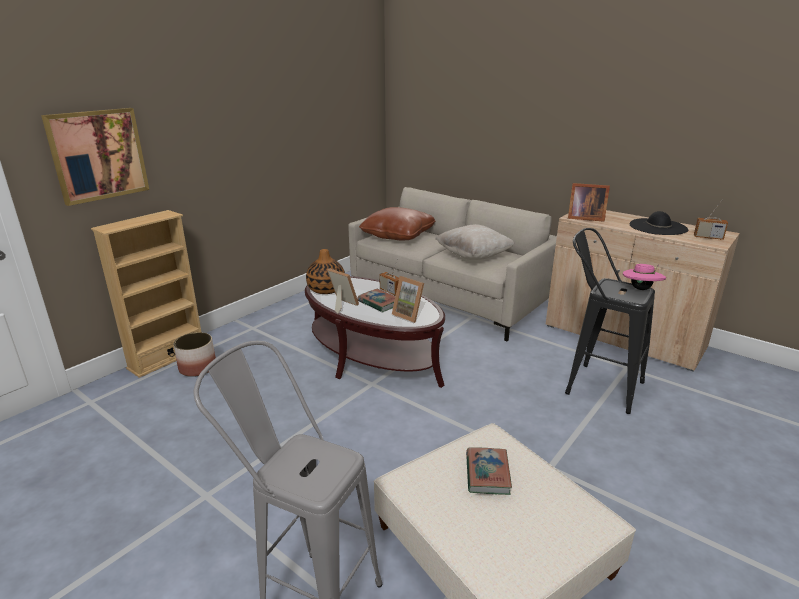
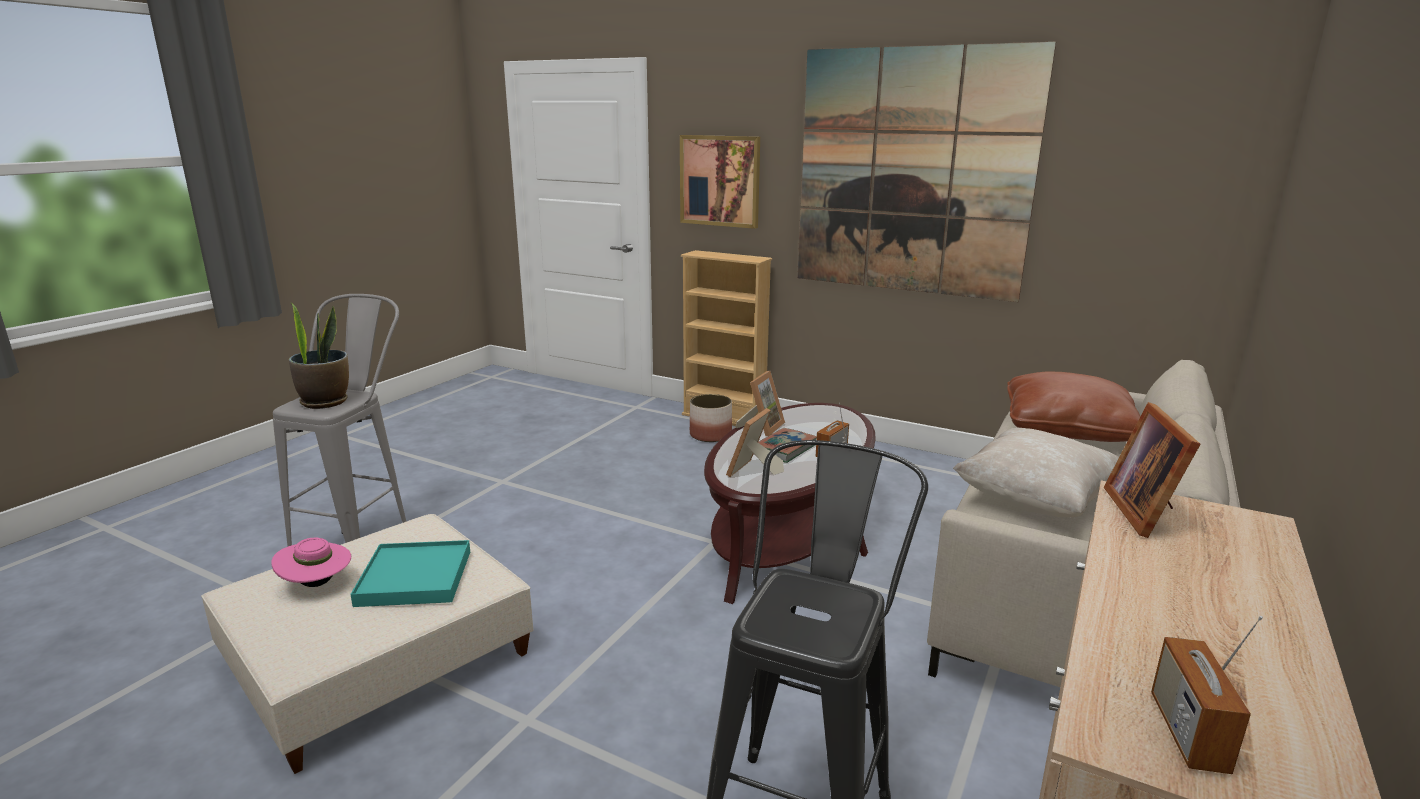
camera: 80 degrees right, 5 degrees down
(249, 121) = (912, 173): none -> picture
(309, 467) = (325, 402): none -> potted plant
(326, 289) = (807, 413): vase -> none
(487, 474) = (415, 578): book -> turquoise tray
(641, 289) = (833, 640): pink hat -> pink hat (317, 584)
(658, 227) = (1203, 630): black hat -> none

